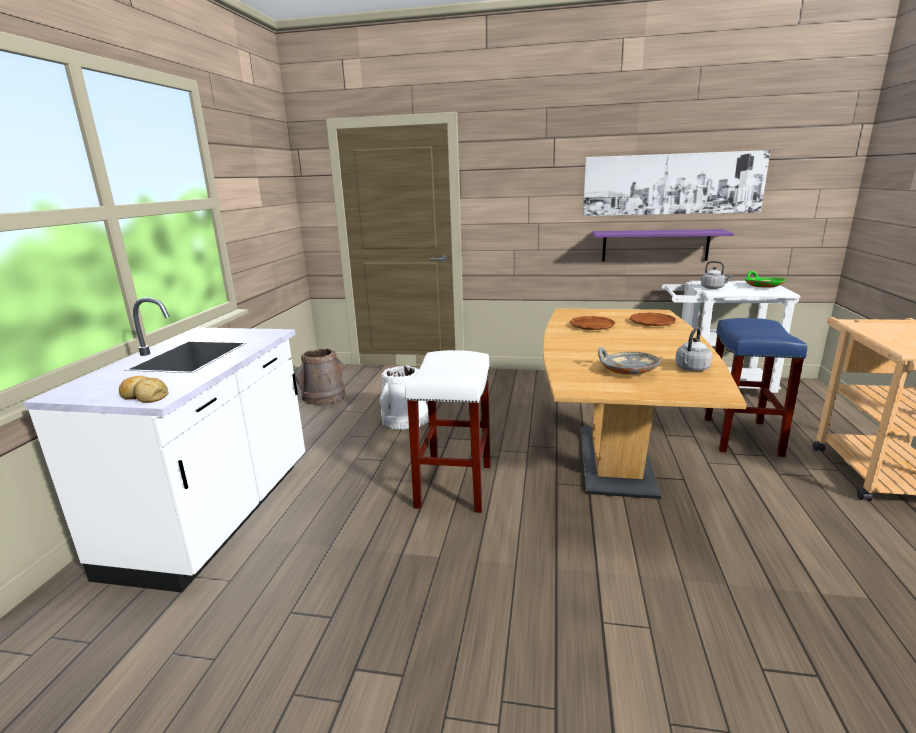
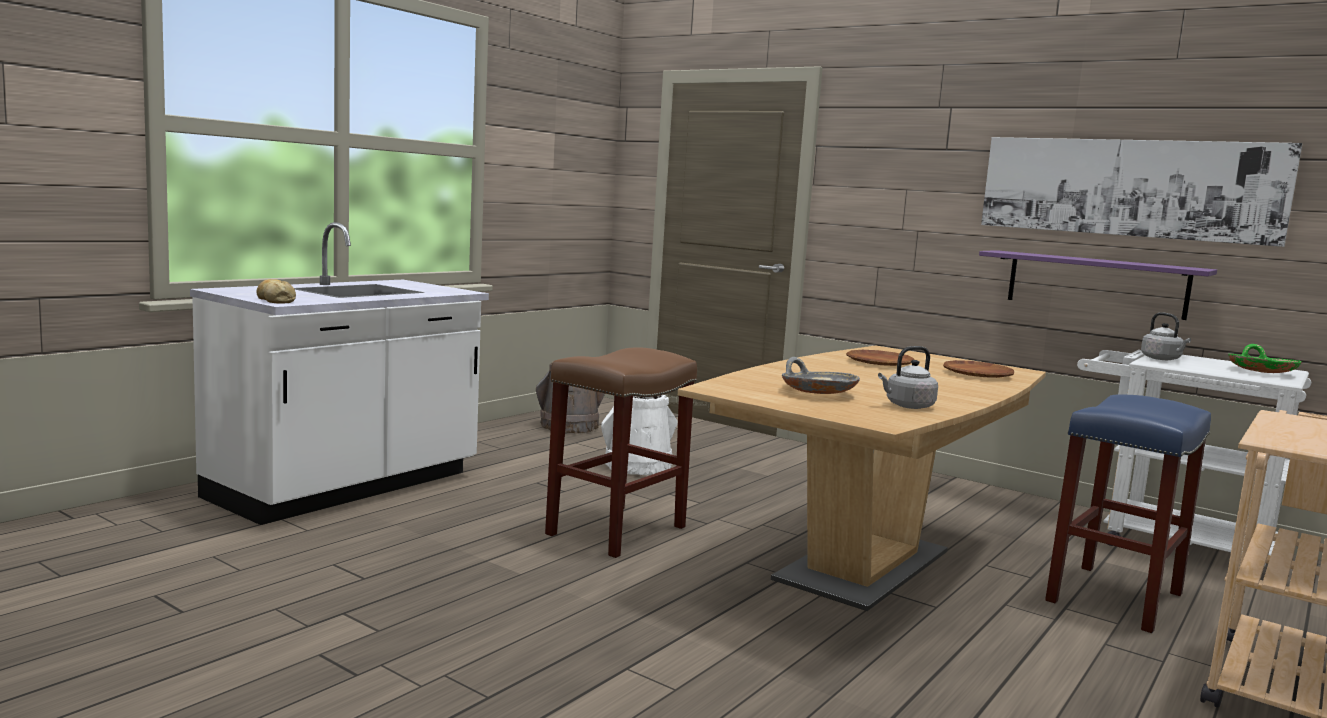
camera: 25 degrees right, 10 degrees down
(454, 485) = (617, 530): white stool -> brown stool

